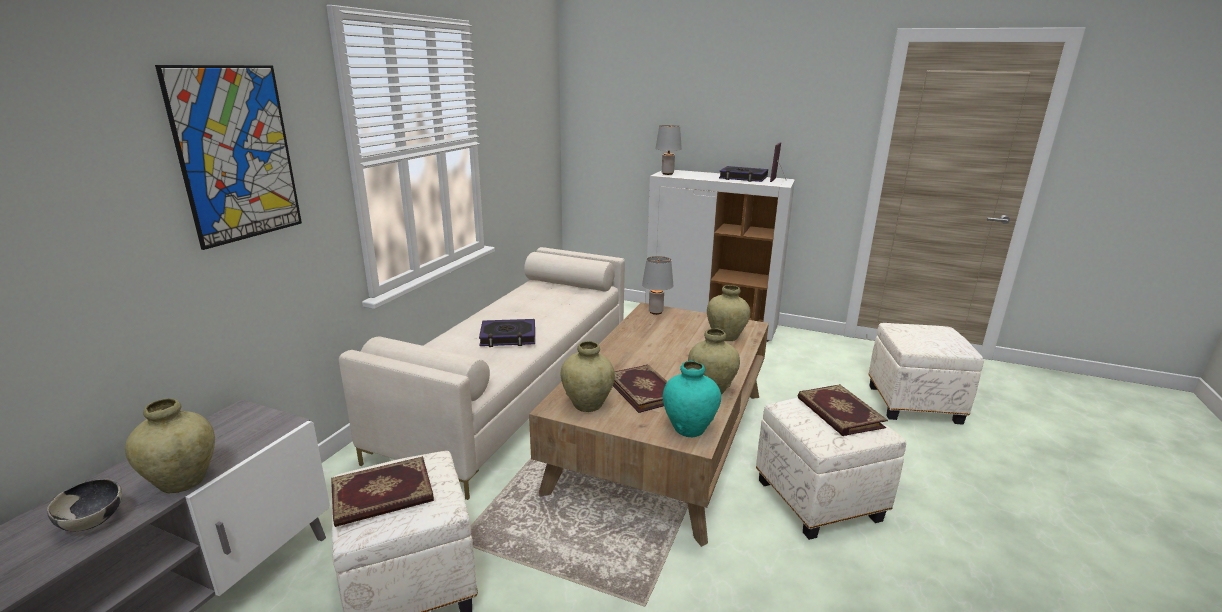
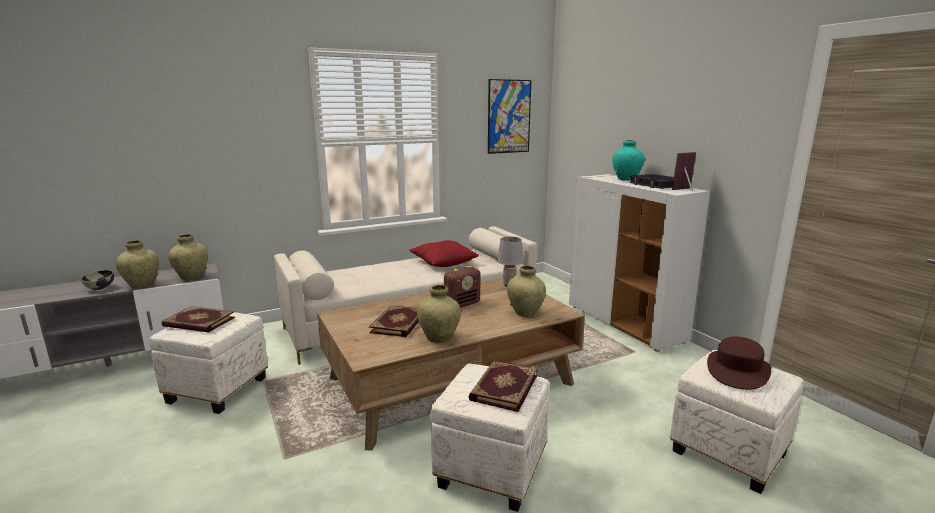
camera: 40 degrees right, 5 degrees down
(237, 154) = (233, 129): picture -> picture (509, 116)
(508, 337) = (392, 274): book -> none
(533, 306) = (443, 262): none -> red pillow
(587, 405) = (352, 319): beige vase -> beige vase (192, 277)
(658, 347) = (462, 304): none -> radio
(667, 174) = (596, 176): grey table lamp -> none
(689, 429) = (377, 352): turquoise vase -> turquoise vase (626, 179)
(923, 334) = (737, 370): none -> brown hat

